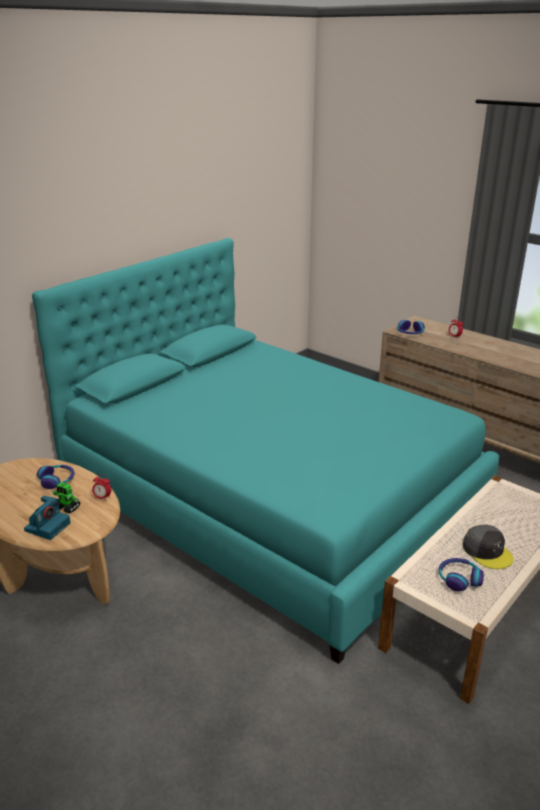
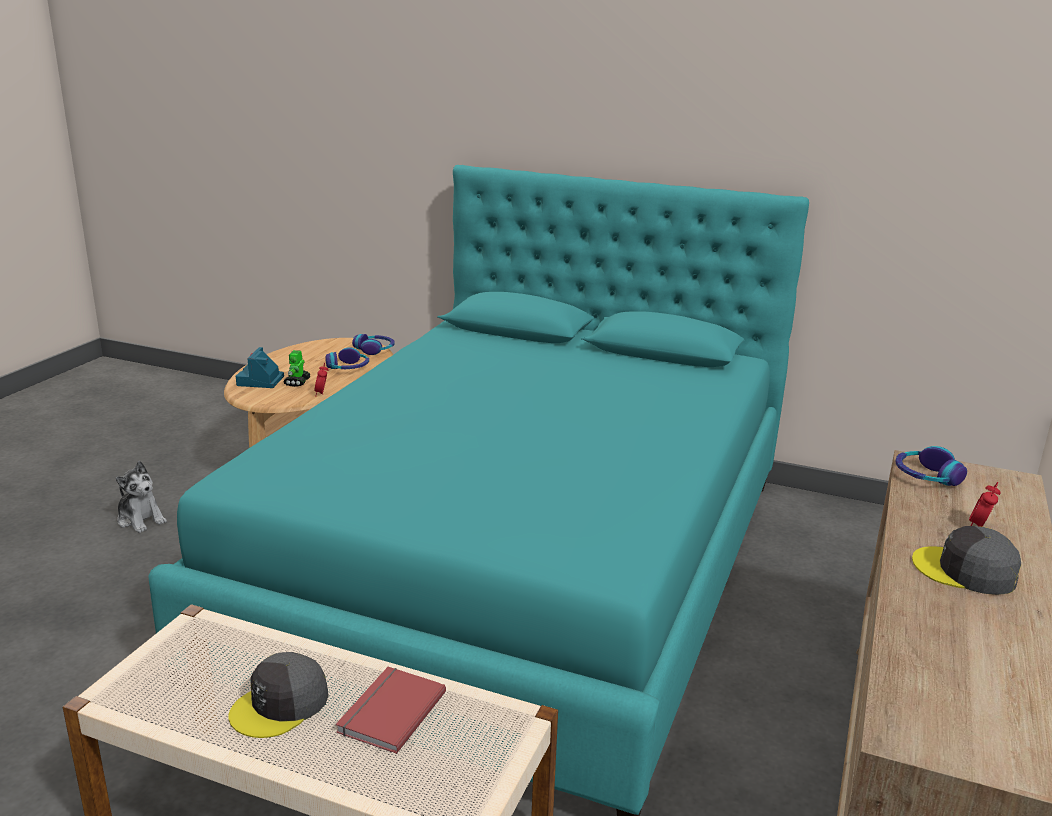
camera: 70 degrees right, 5 degrees down
(48, 526) = (260, 381): camera -> camera turned 90 degrees clockwise
(88, 683) = (141, 520): none -> plush toy
(459, 578) = (199, 675): headphones -> headphones (374, 349)
(486, 348) = (965, 571): none -> grey cap
(494, 519) = (389, 711): none -> red book

